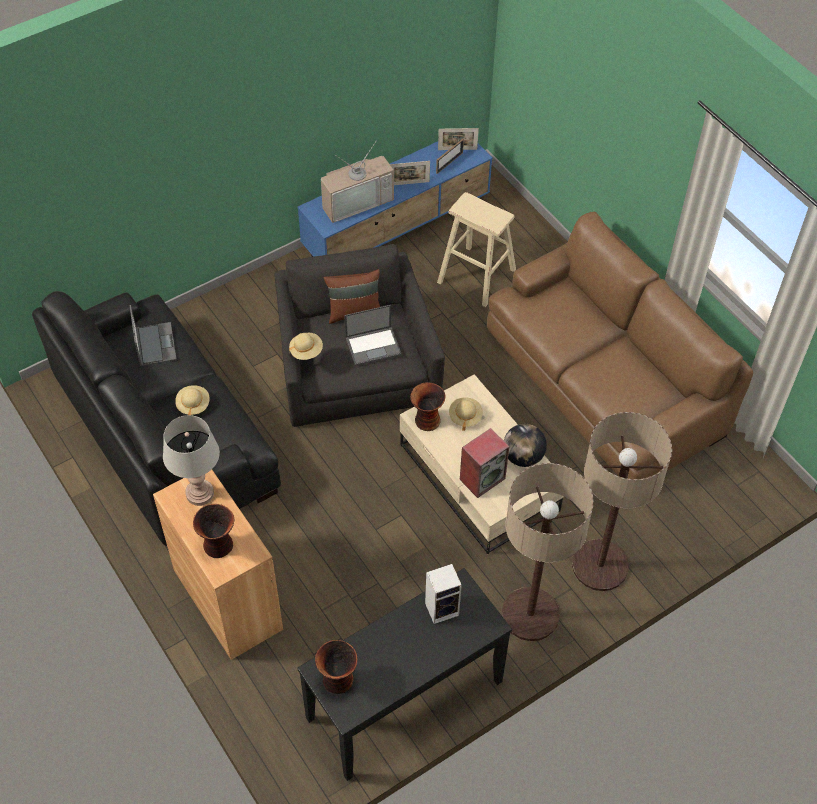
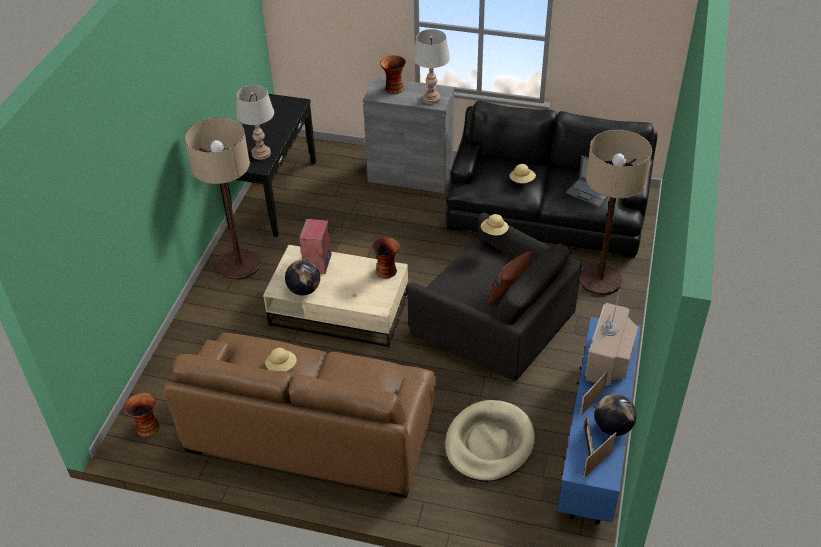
camera: 140 degrees right, 10 degrees down
(227, 599) = (410, 175): brown cabinet -> grey cabinet
(338, 681) = (285, 105): vase -> vase (147, 427)
(373, 345) = (469, 282): laptop -> none
(417, 161) = (612, 427): none -> globe
(442, 608) = (261, 154): speaker -> grey table lamp
(465, 416) = (365, 288): beige hat -> beige hat (281, 366)
(476, 276) = (489, 443): beige stool -> beige dog bed
(600, 566) = (217, 313): floor lamp -> floor lamp (600, 280)

